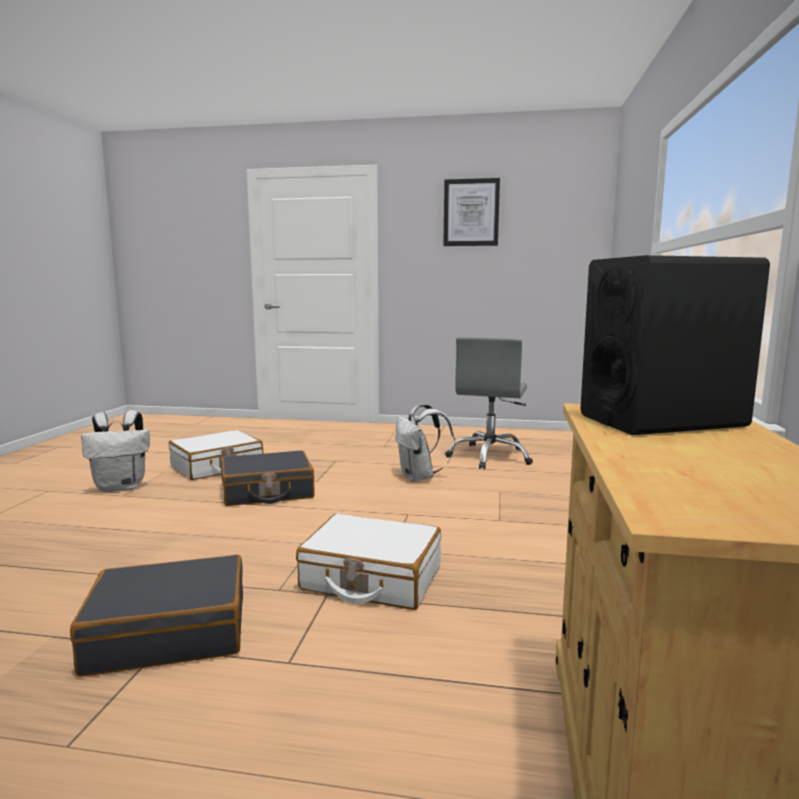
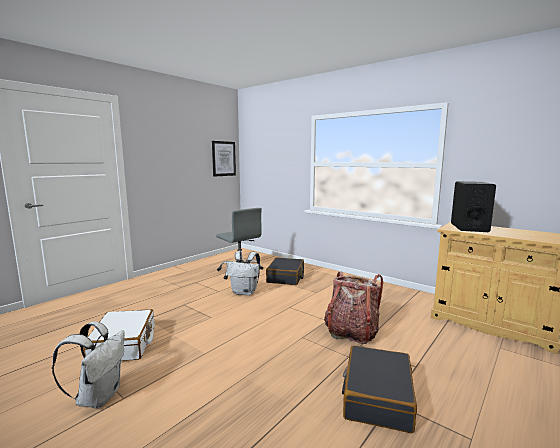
camera: 60 degrees left, 0 degrees up
(267, 492) = (207, 335): black suitcase -> black suitcase (286, 277)
(371, 578) = (351, 332): white suitcase -> backpack
(471, 212) = (179, 135): picture -> picture (223, 158)

